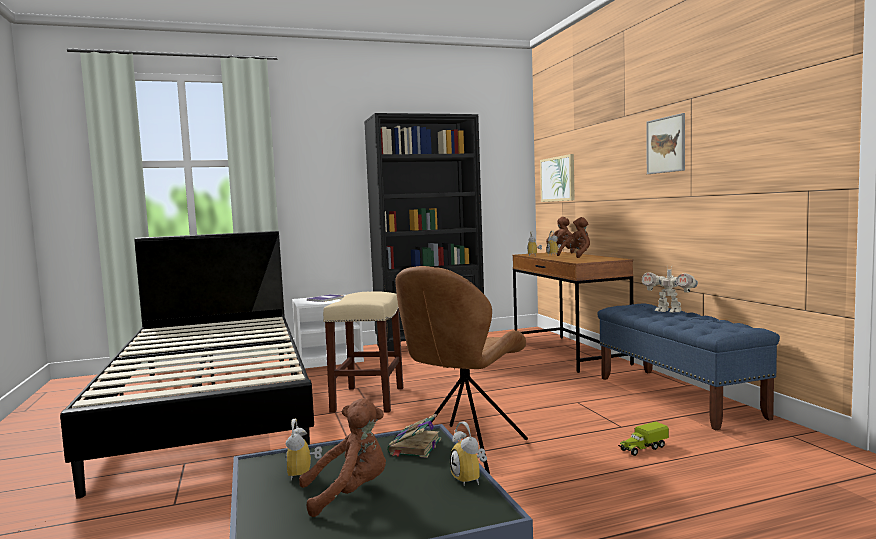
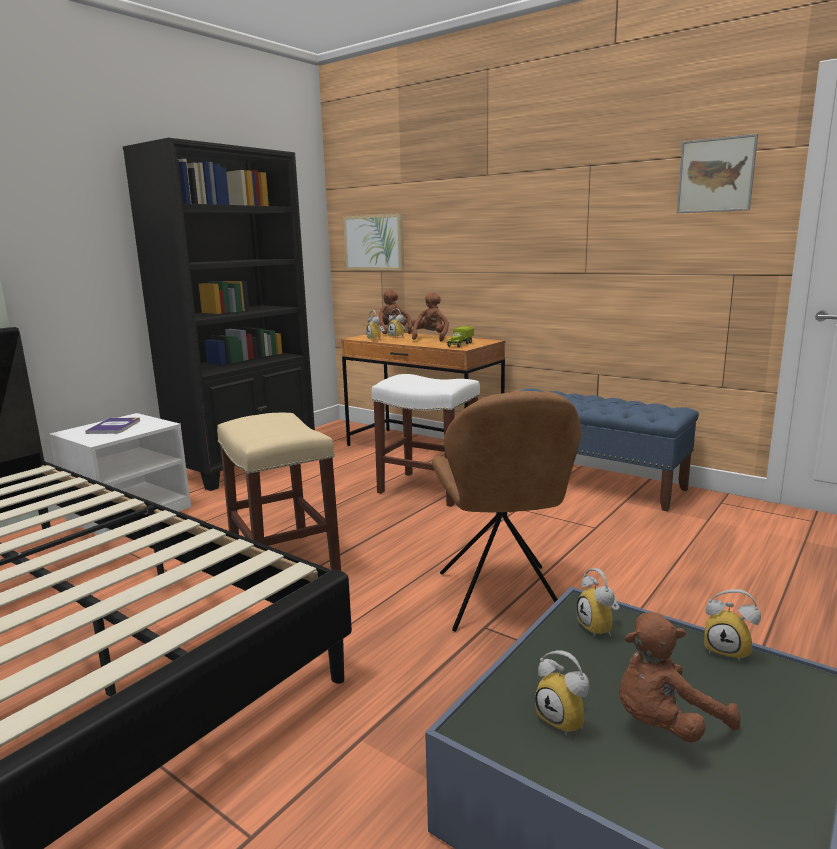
camera: 35 degrees left, 10 degrees up
(349, 493) = (665, 724): brown plush toy -> brown plush toy turned 150 degrees counterclockwise
(414, 447) = (600, 628): book -> alarm clock
(529, 378) = (429, 489): none -> white stool
(643, 448) = (647, 547): toy truck -> toy truck (460, 344)
(666, 145) = (553, 214): picture -> picture (715, 175)
(668, 311) = (575, 397): toy robot -> none

